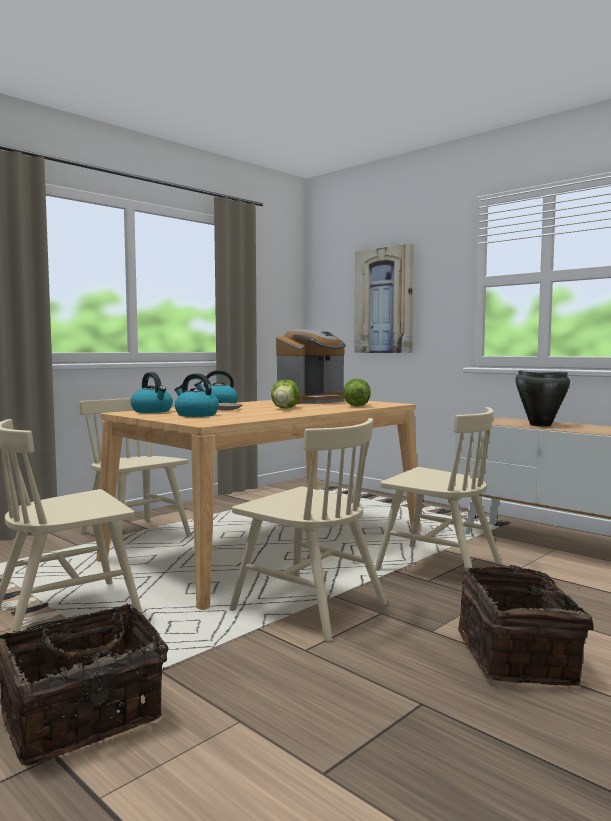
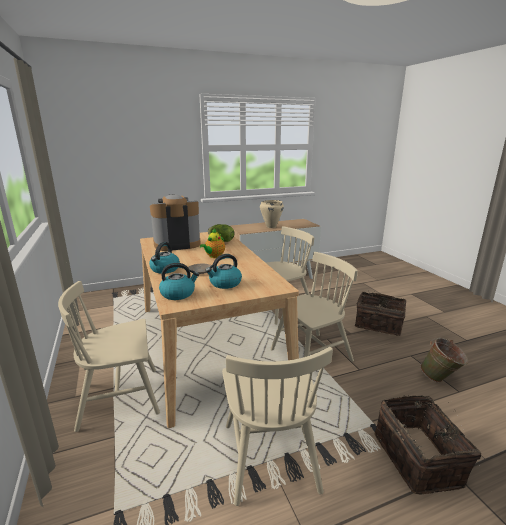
camera: 65 degrees left, 15 degrees up
(286, 408) = (214, 256): lettuce -> teapot
(312, 401) = (177, 244): coffee machine -> coffee machine turned 90 degrees counterclockwise
(354, 745) = (440, 379): none -> green bucket
(384, 300) = (133, 157): picture -> none
(540, 425) = (271, 227): black cooking pot -> beige cooking pot

